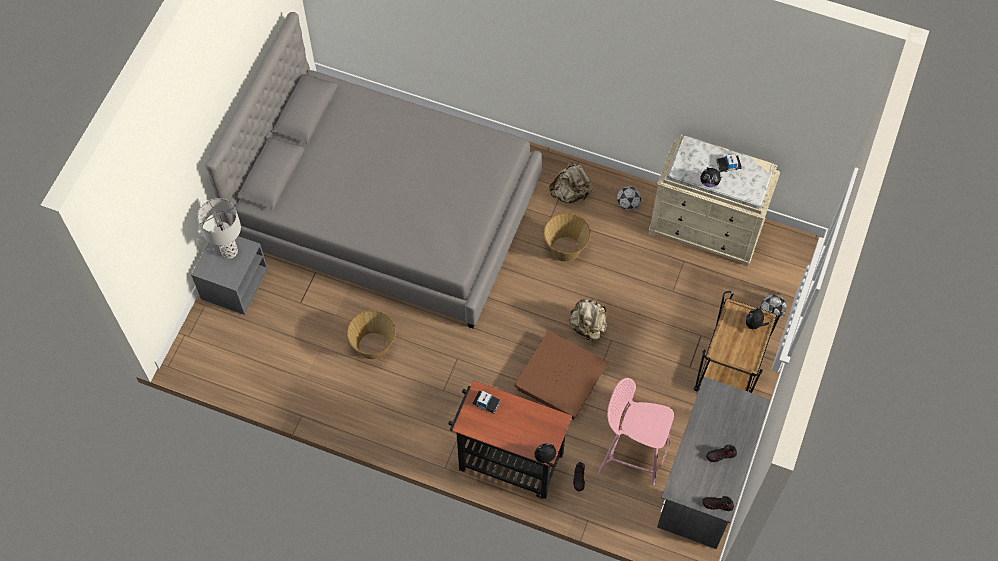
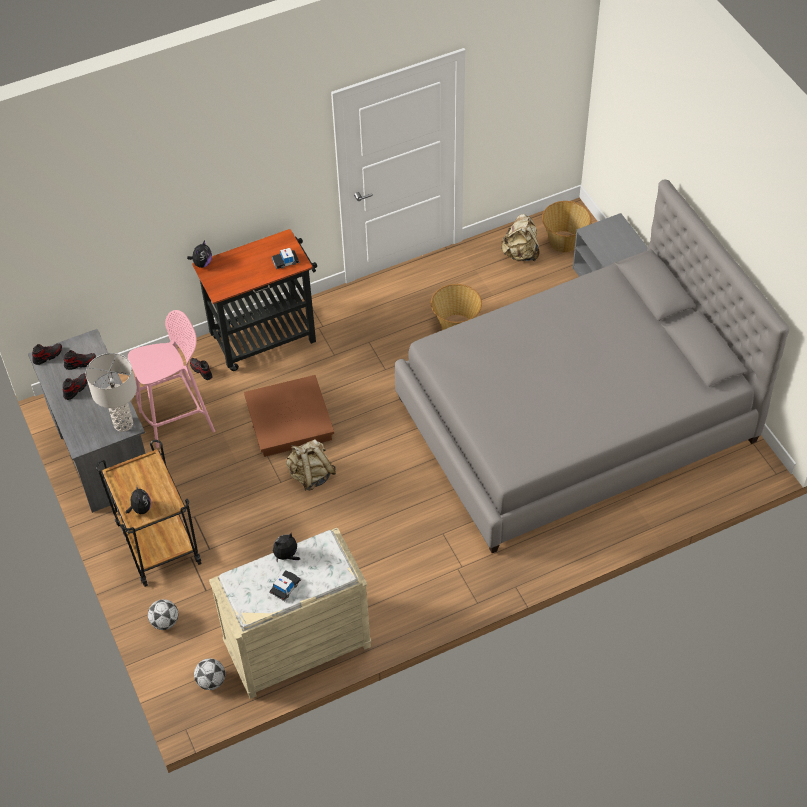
camera: 135 degrees right, 10 degrees down
(229, 251) = (618, 246): white table lamp -> white table lamp (123, 424)
(565, 248) = (399, 518): basket -> basket (564, 242)
(570, 193) = (450, 568): beige backpack -> beige backpack (520, 253)
(627, 204) = (390, 604): football -> football (211, 681)
(699, 476) = (80, 363): none -> shoe

